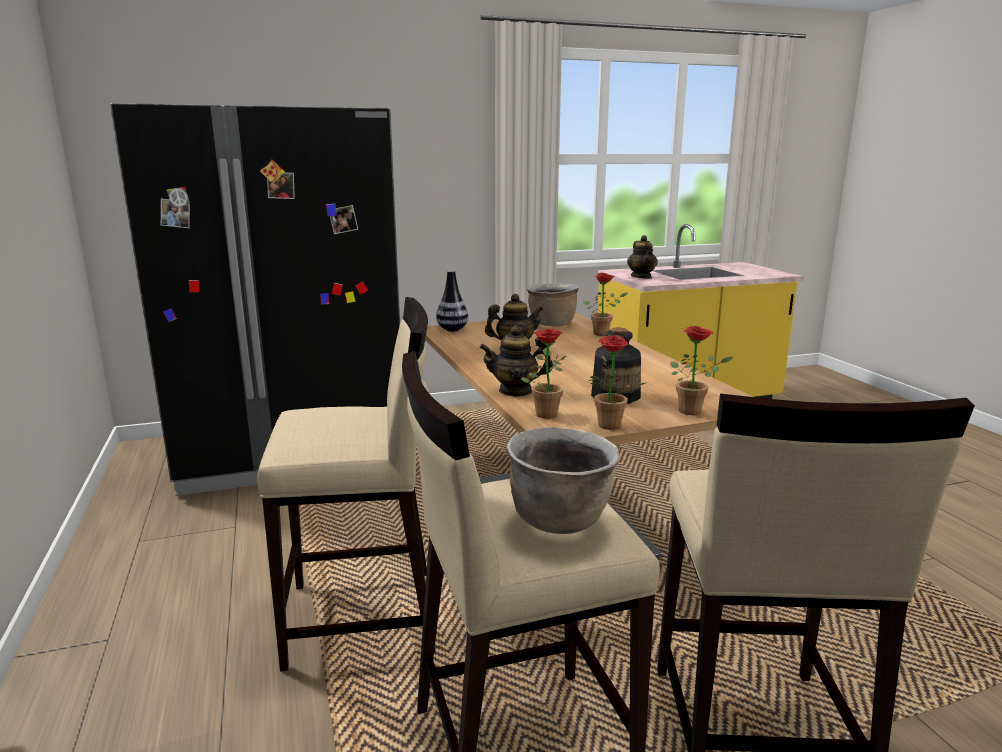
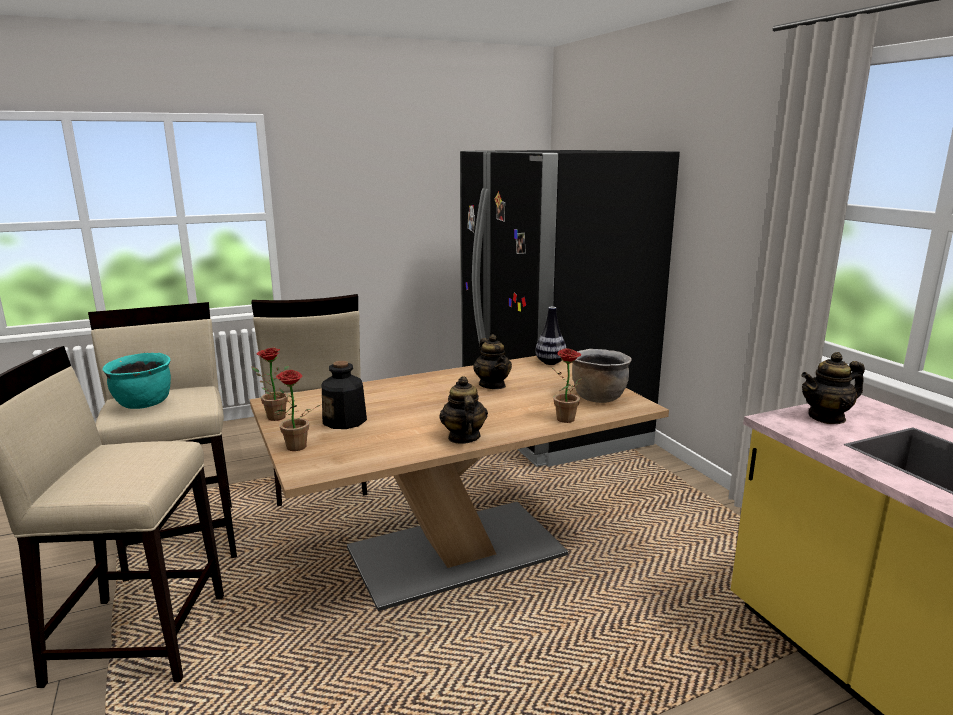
camera: 85 degrees right, 0 degrees up
(516, 391) = (364, 389): teapot -> teapot (463, 437)
(544, 413) = (312, 398): potted plant -> none
(560, 520) = (144, 404): brown cooking pot -> turquoise cooking pot

